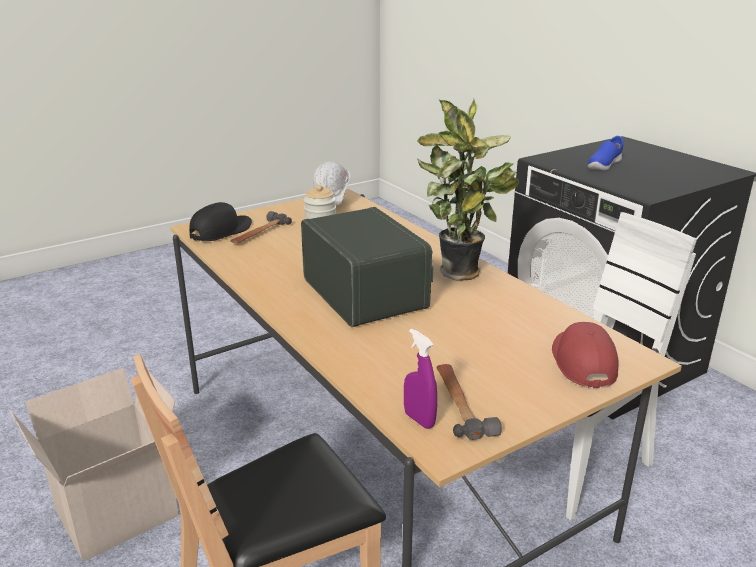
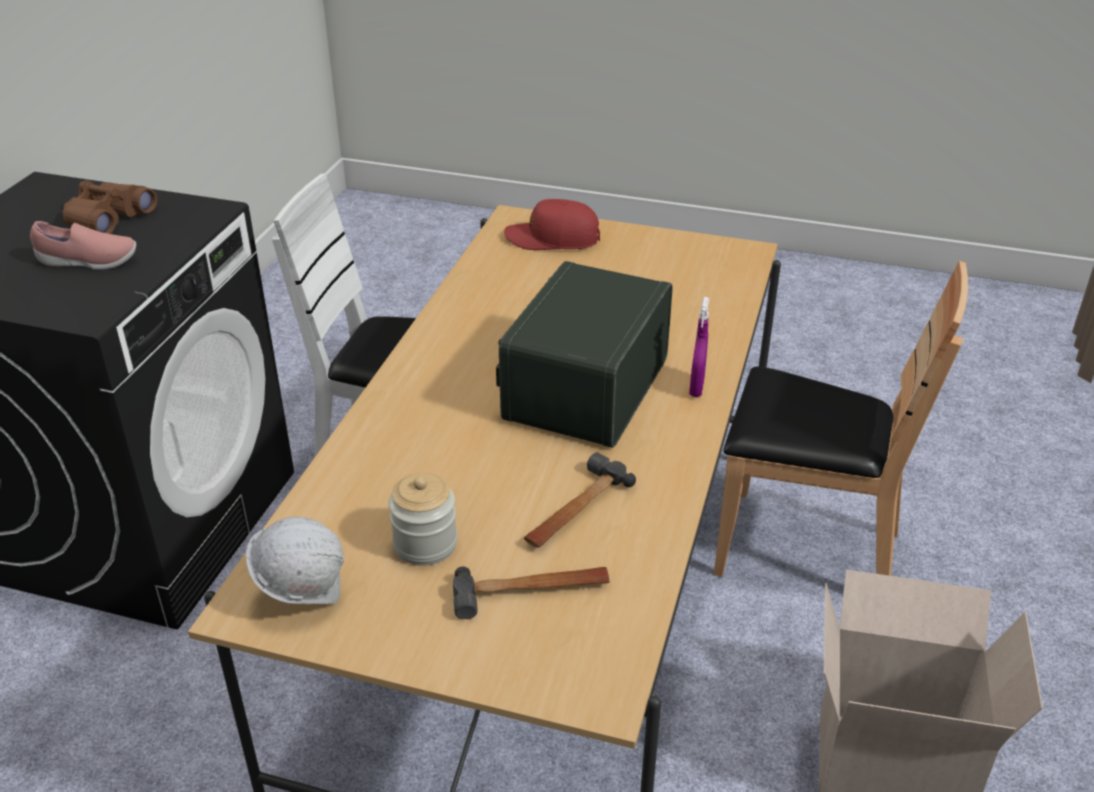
camera: 130 degrees left, 10 degrees up
(221, 231) = (574, 647): black cap -> none
(419, 420) = (735, 272): purple spray bottle -> purple spray bottle (696, 388)
(460, 404) = (690, 264): hammer -> hammer (575, 510)
(462, 274) = (452, 350): potted plant -> none
(582, 362) = (552, 238): red cap -> red cap turned 45 degrees clockwise
(603, 166) = (88, 262): blue shoe -> pink shoe
(660, 176) = (108, 218): none -> brown binoculars

